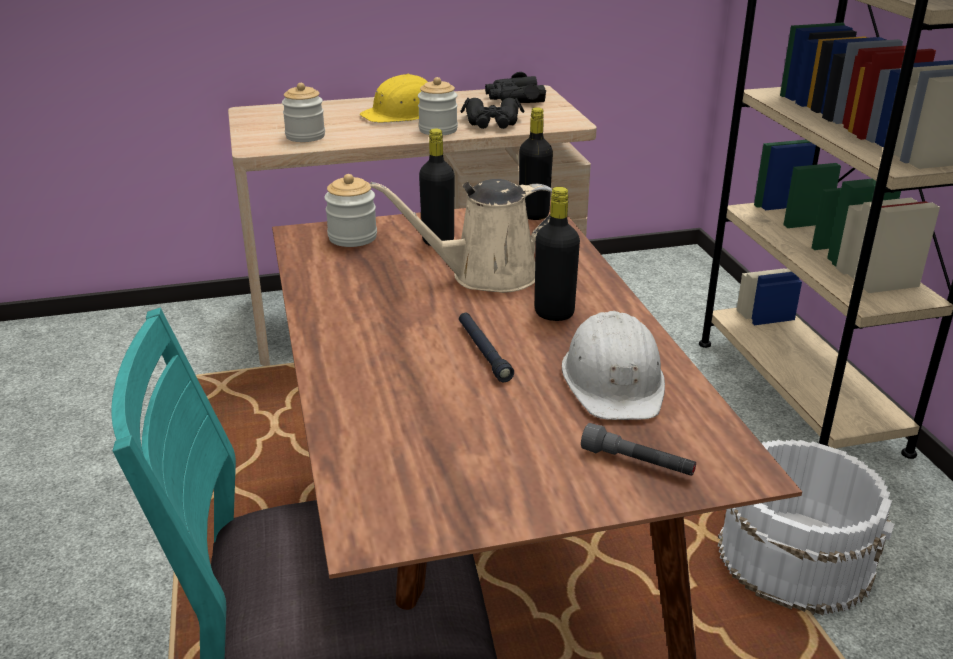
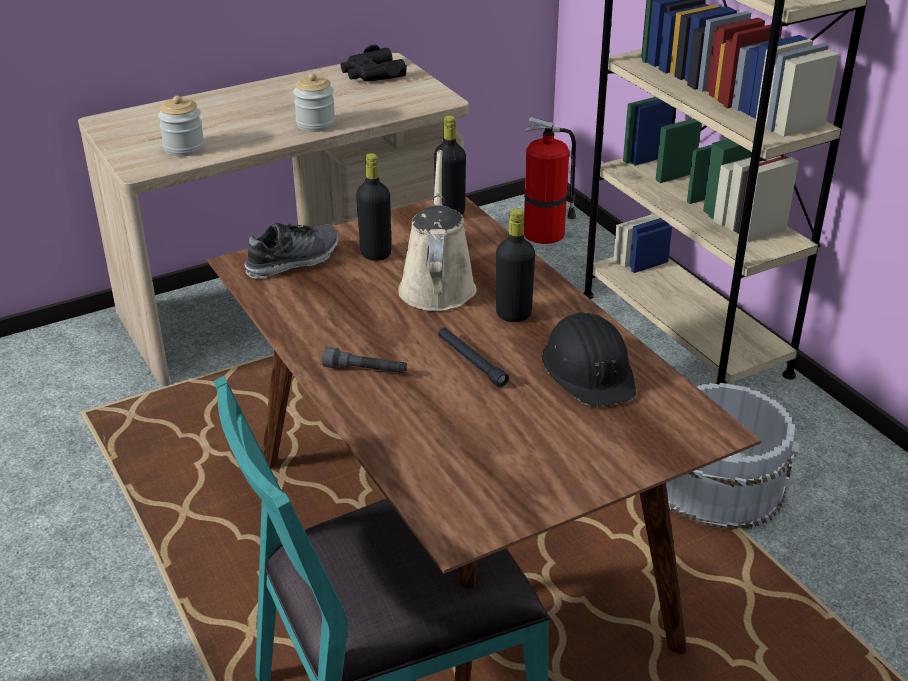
camera: 15 degrees left, 5 degrees up
(352, 237) = (293, 261): jar -> shoe
(403, 114) = (269, 107): yellow hard hat -> none
(486, 276) = (437, 285): beige watering can -> beige watering can turned 120 degrees clockwise
(492, 123) = (365, 109): black binoculars -> none
(614, 381) = (589, 371): white hard hat -> black hard hat
(637, 463) = (634, 439): grey flashlight -> grey flashlight (365, 370)
(680, 283) = (546, 233): none -> fire extinguisher

